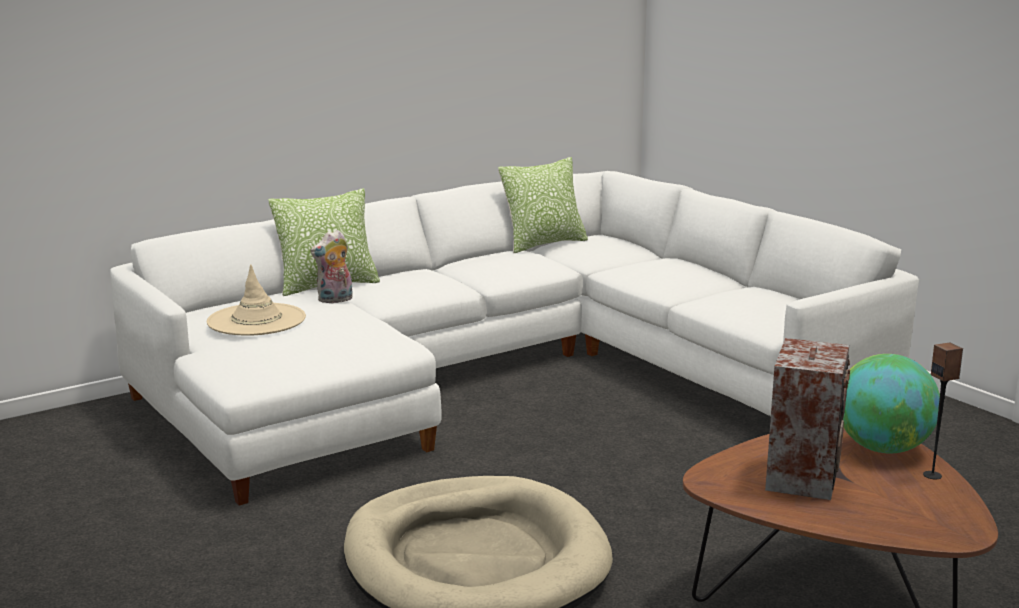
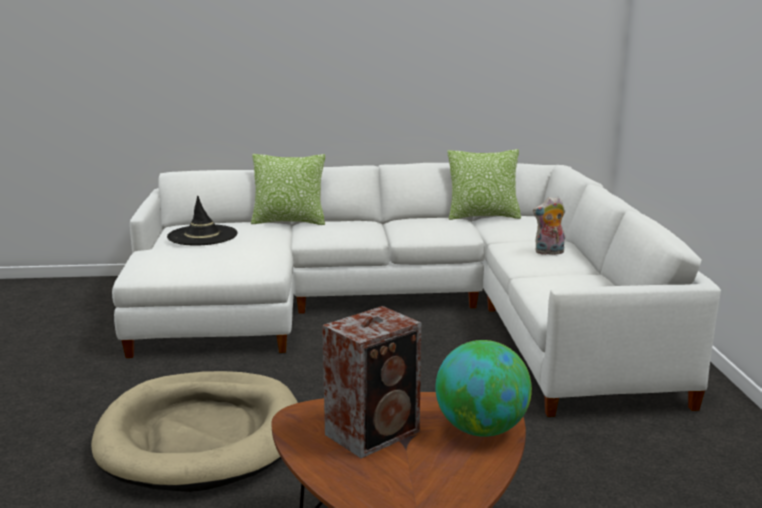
camera: 30 degrees right, 0 degrees up
(256, 320) = (202, 236): beige hat -> black hat
(335, 300) = (276, 232): plush toy -> plush toy (548, 252)
(932, 475) = (484, 465): speaker -> none

